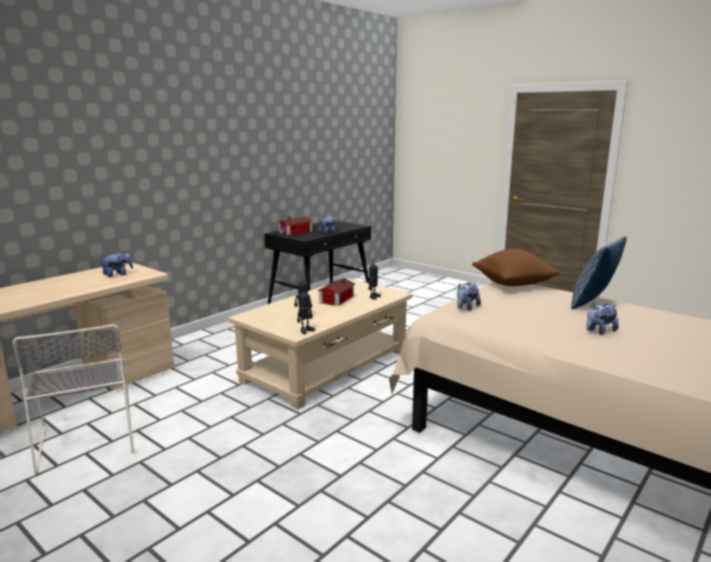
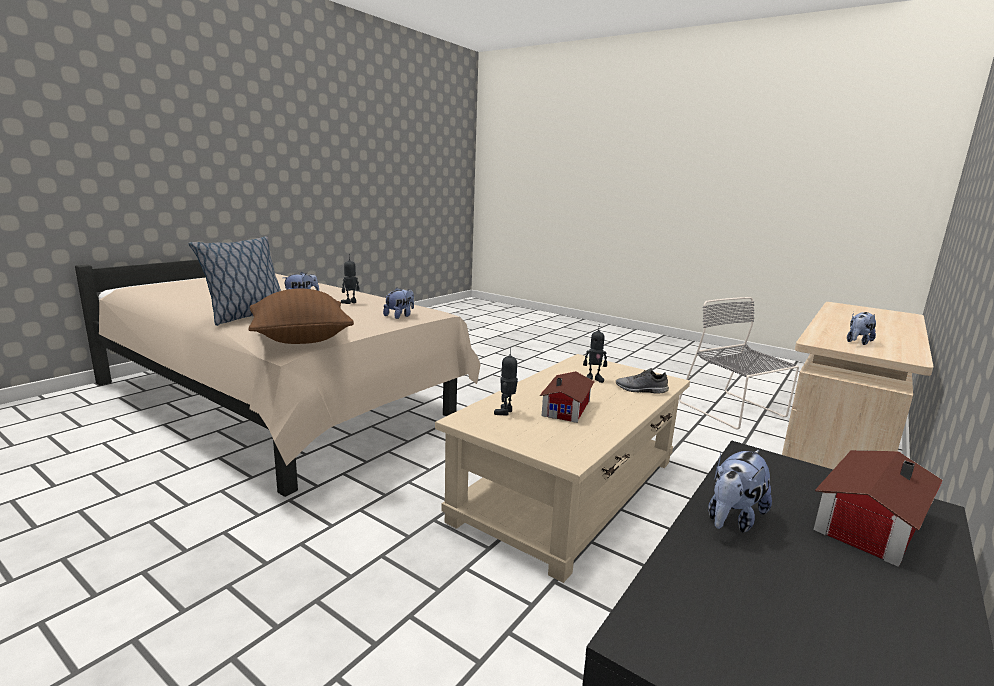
camera: 175 degrees right, 0 degrees up
(277, 309) = (640, 390): none -> grey shoe
(305, 330) = (575, 362): toy robot -> toy robot (350, 302)

